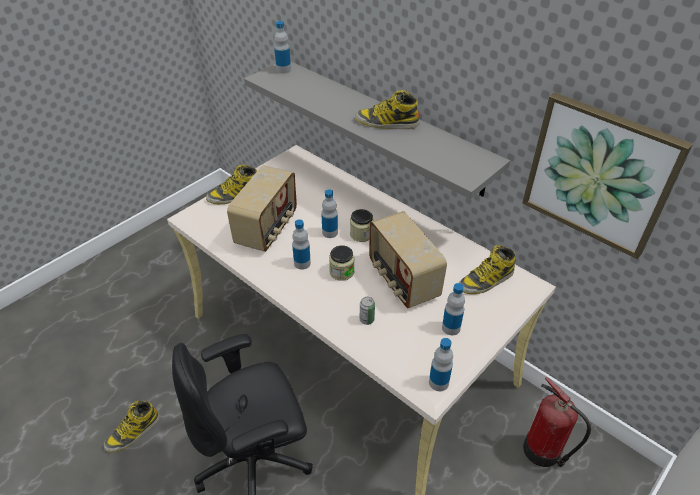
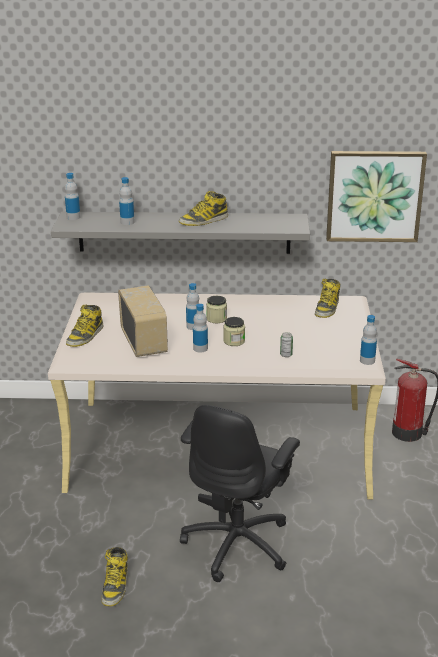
camera: 40 degrees left, 15 degrees down
(402, 280) = (278, 329): radio -> none
(451, 328) = (339, 336): bottle -> bottle (127, 222)

